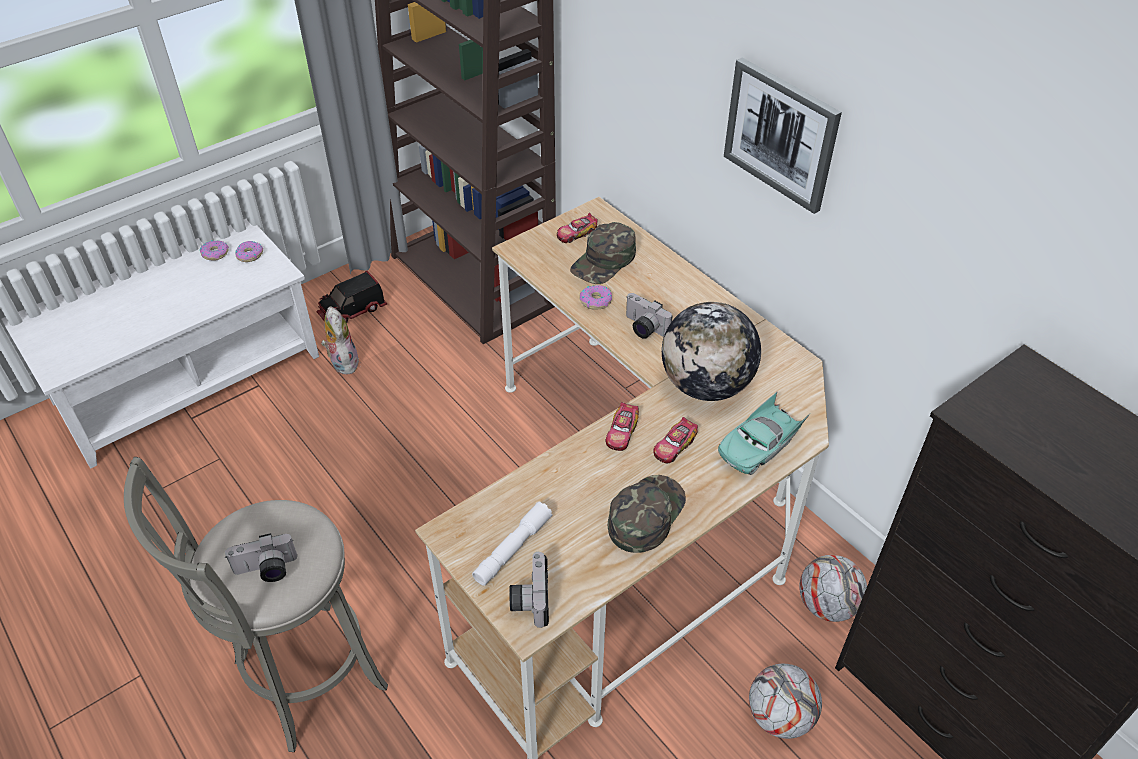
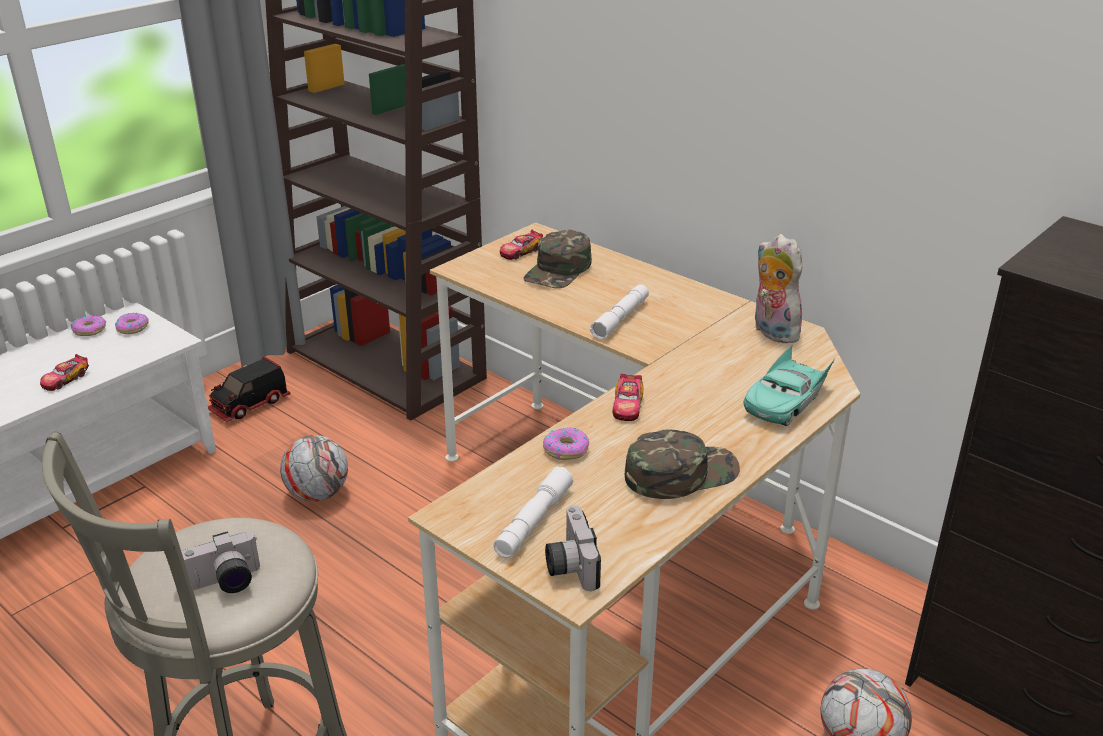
camera: 10 degrees left, 15 degrees down
(342, 362) = (245, 453): plush toy -> plush toy (771, 332)
(595, 301) = (560, 302): donut -> donut (566, 449)
(643, 328) = (620, 319): camera -> white flashlight
(645, 514) = (680, 473): green cap -> green cap turned 45 degrees clockwise
(674, 446) = (691, 411): toy car -> toy car (65, 379)
(706, 385) = (707, 358): globe -> none
(781, 134) = (749, 78): picture -> none
(827, 605) = (874, 622): football -> football (318, 494)

